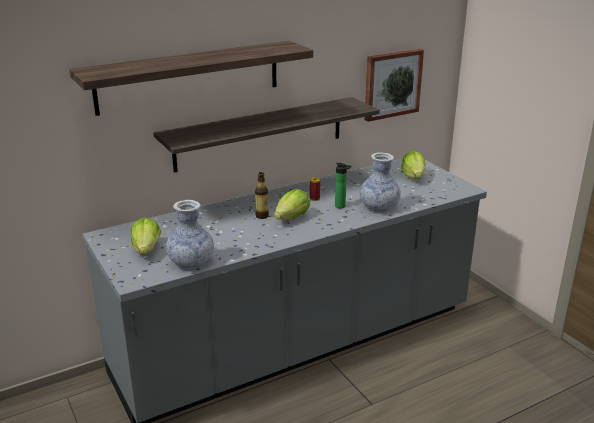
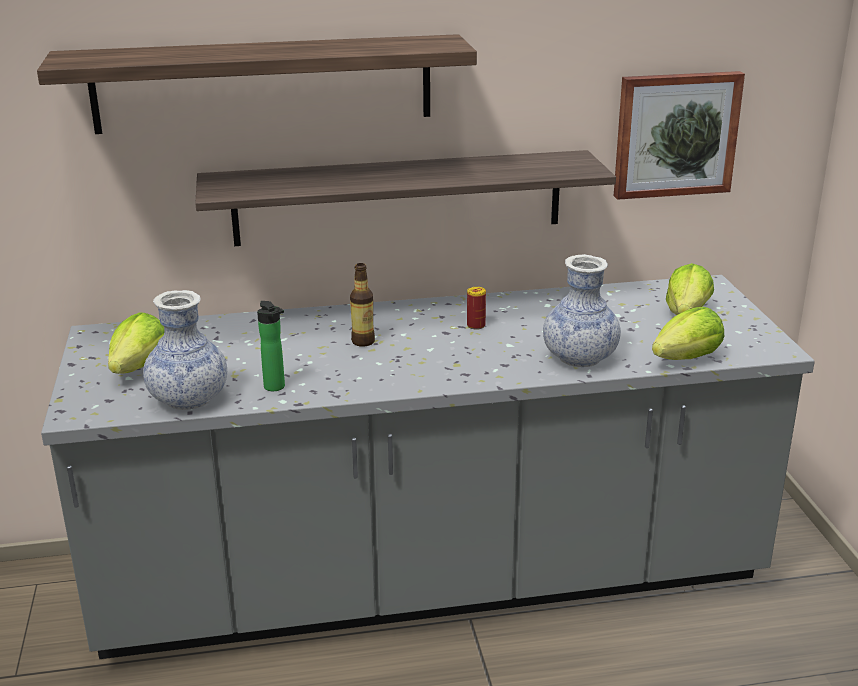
camera: 20 degrees right, 0 degrees up
(292, 218) = (411, 353): lettuce -> lettuce (687, 359)
(341, 206) = (512, 346): bottle -> bottle (276, 388)

